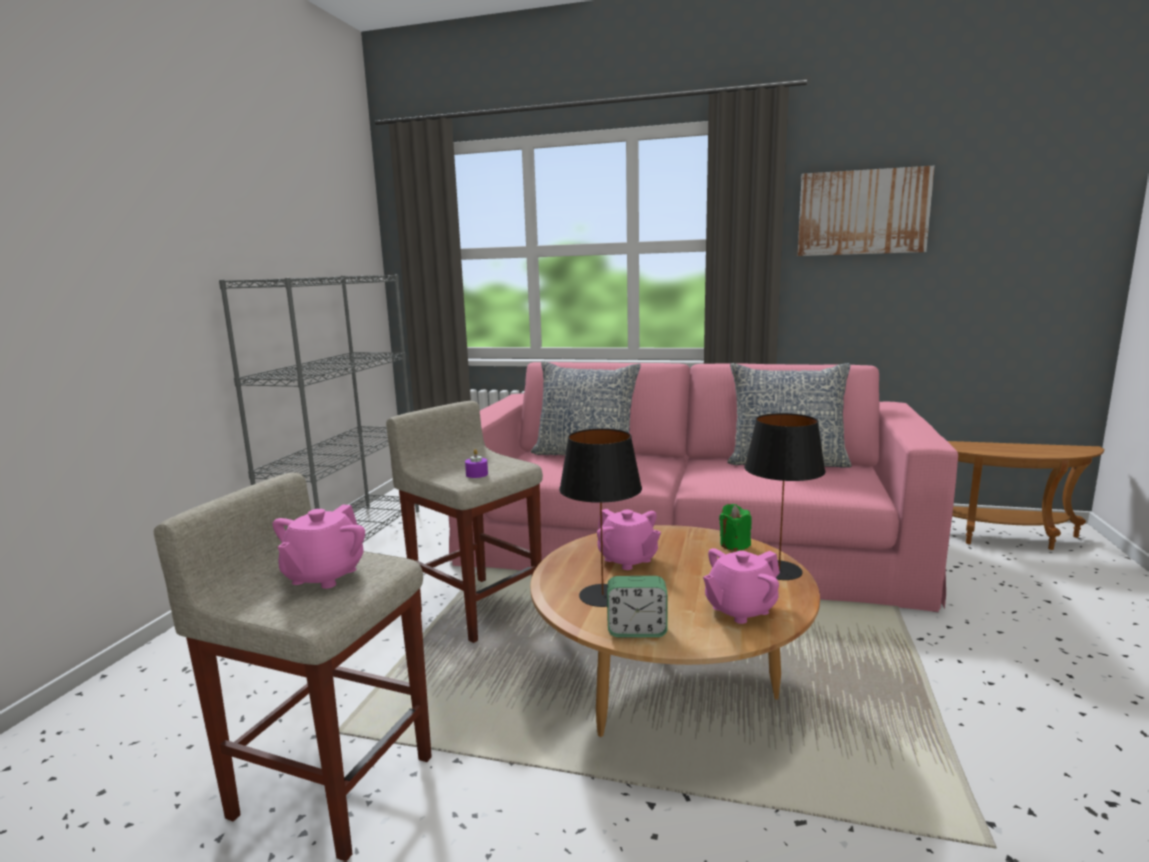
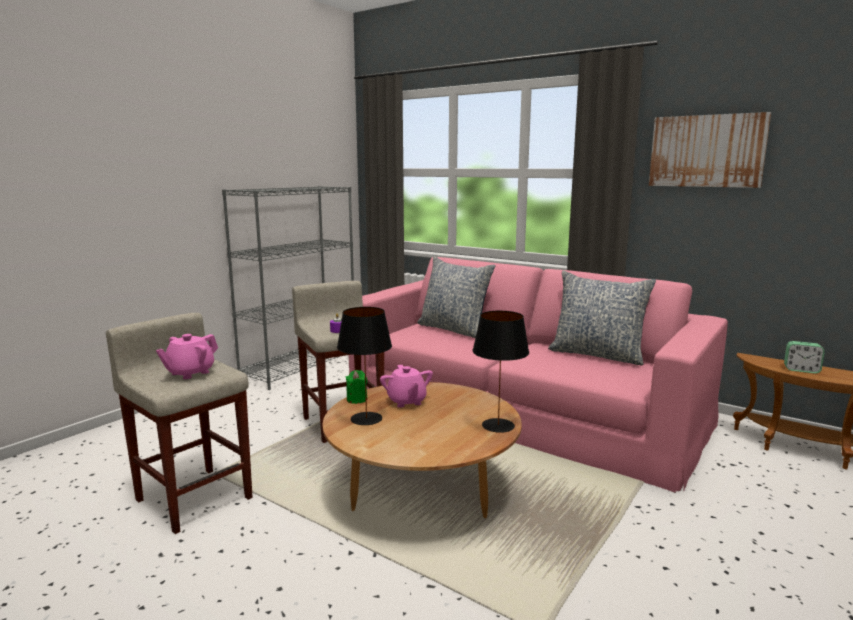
camera: 20 degrees right, 0 degrees up
(637, 630) = (363, 441): alarm clock -> alarm clock (801, 370)
(734, 544) = (489, 404): green candle -> green candle (357, 399)
(739, 609) = (440, 442): pink teapot -> none

